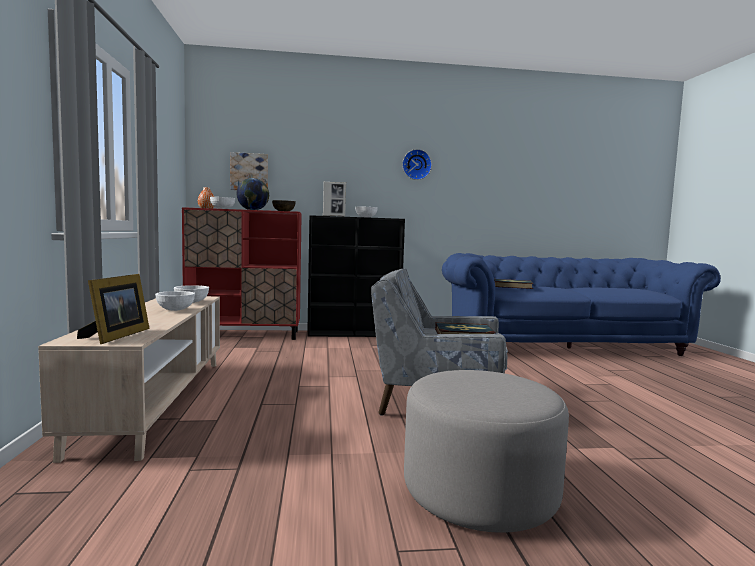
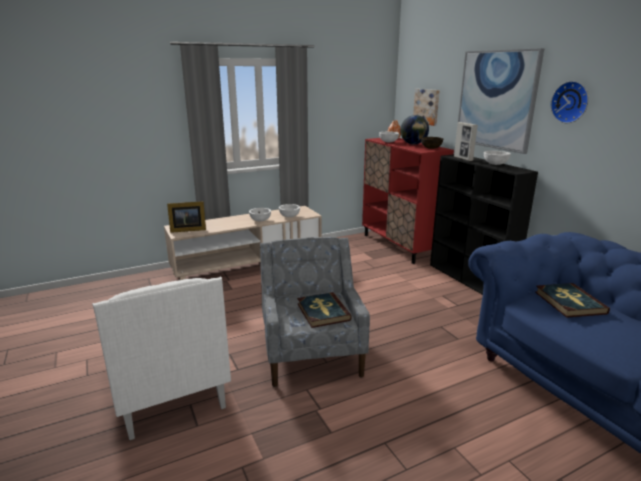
camera: 70 degrees right, 15 degrees up
(345, 164) = (496, 100): none -> picture
(480, 492) = (168, 388): grey ottoman -> white armchair

